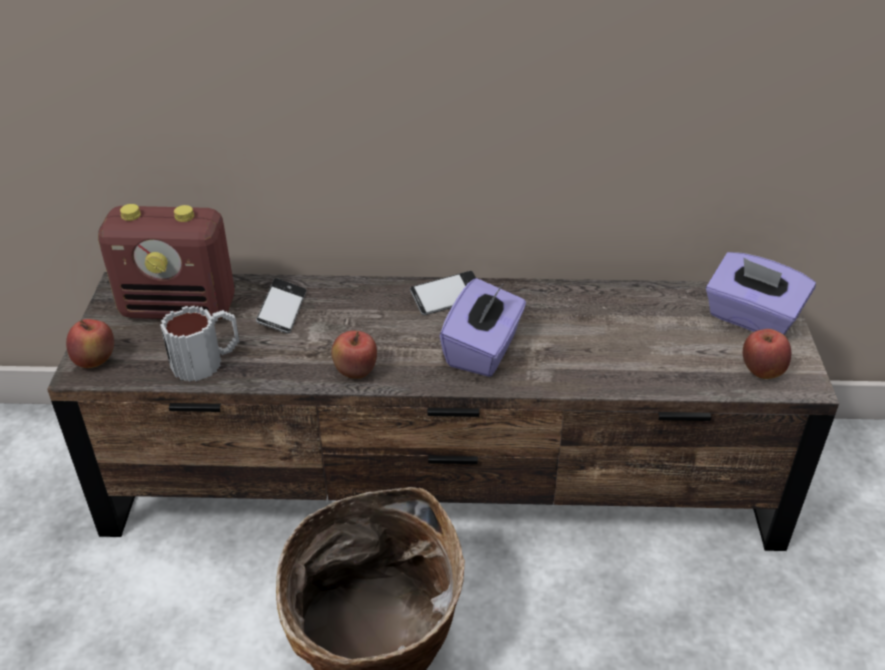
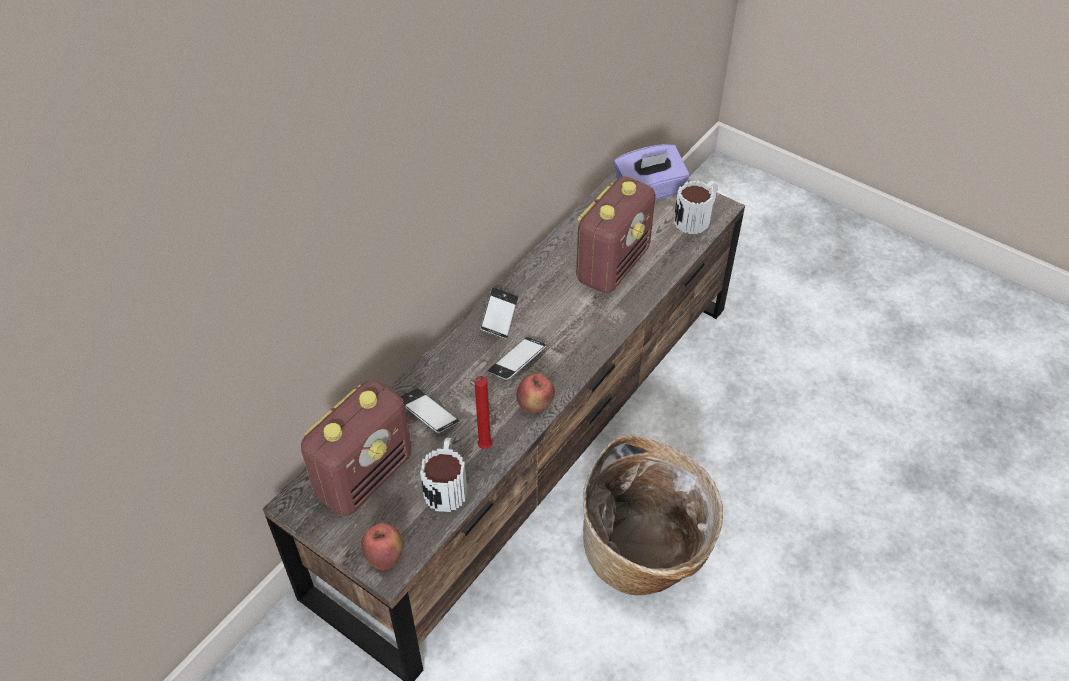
camera: 55 degrees left, 10 degrees up
(270, 363) = (483, 448): none -> red candle
(400, 335) = (517, 362): none -> phone
(483, 350) = (569, 328): purple tissue box -> none
(606, 341) = (612, 265): none -> radio
(761, 372) = (696, 218): apple -> mug

